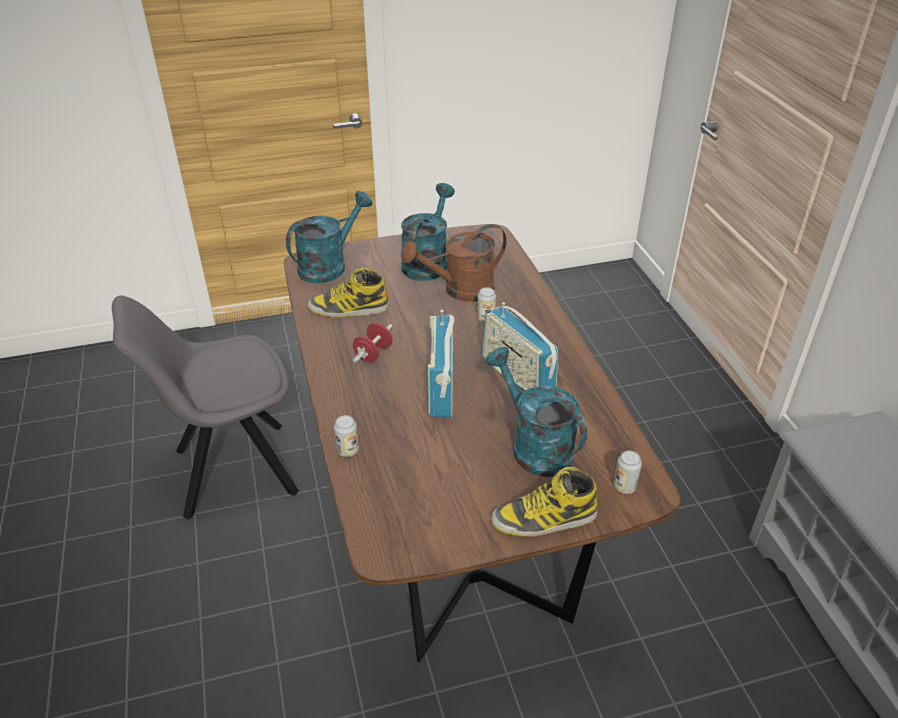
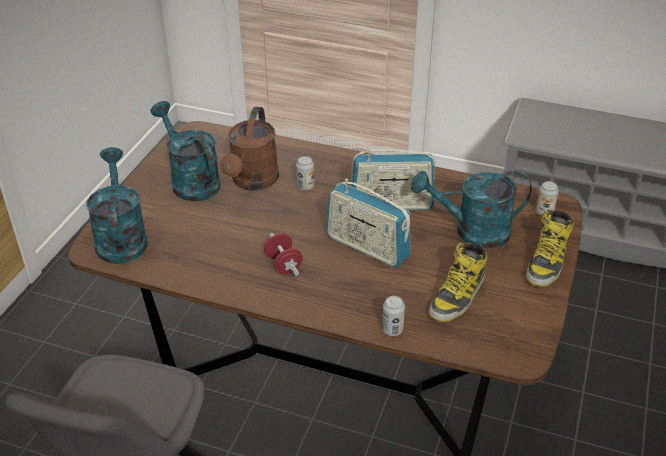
camera: 55 degrees left, 0 degrees up
(348, 309) = (203, 253): boot -> boot (457, 296)

